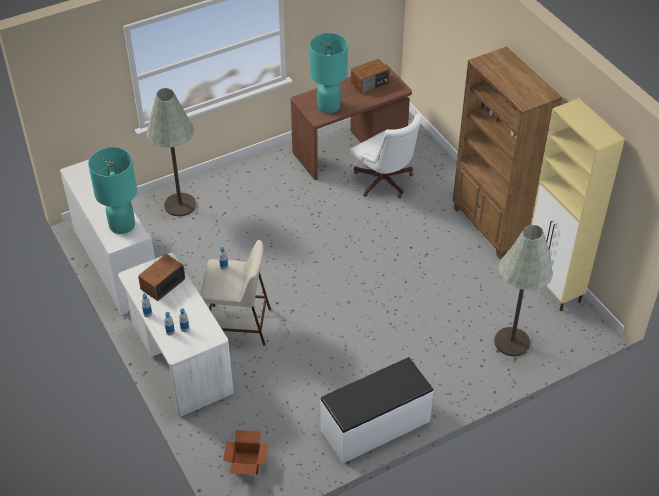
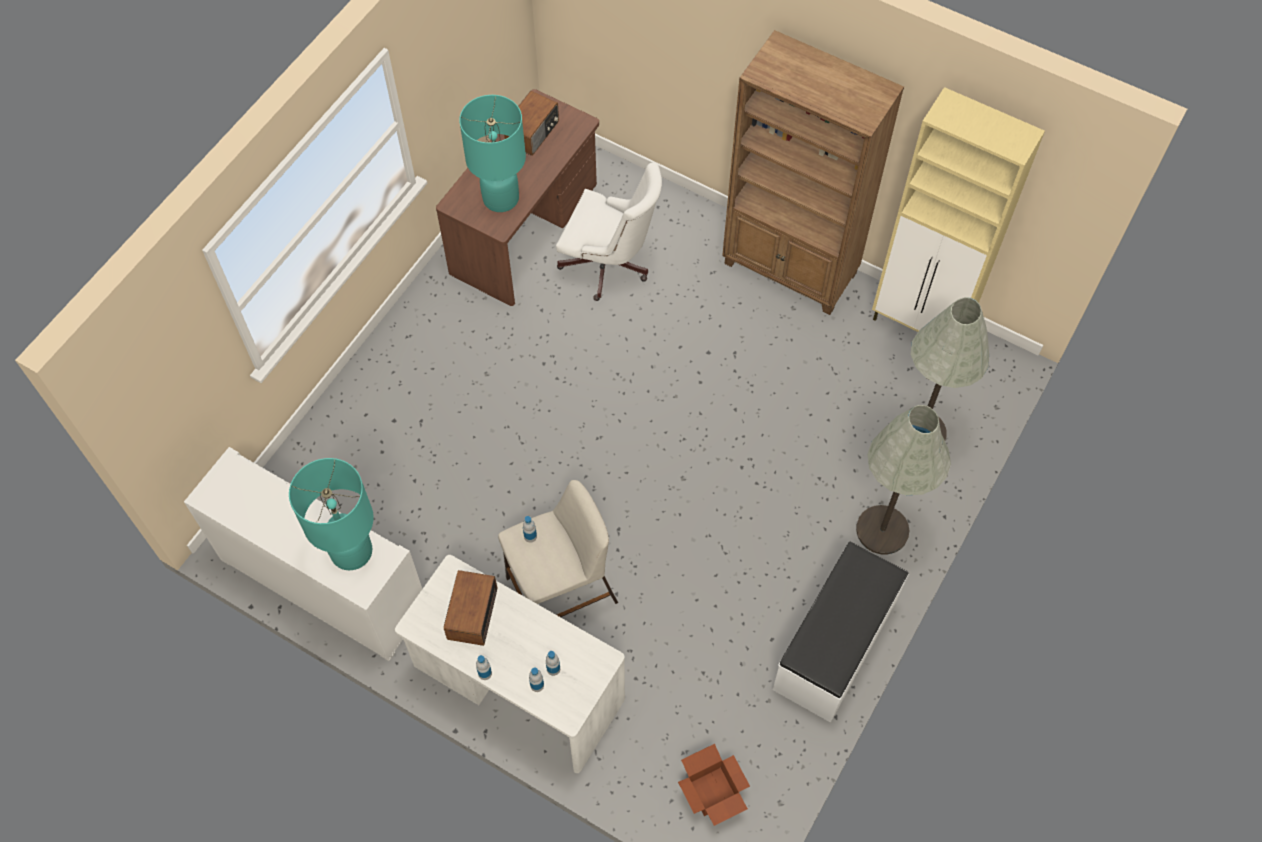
camera: 30 degrees left, 15 degrees up
(180, 205) = (348, 439): grey floor lamp -> grey floor lamp (882, 530)

